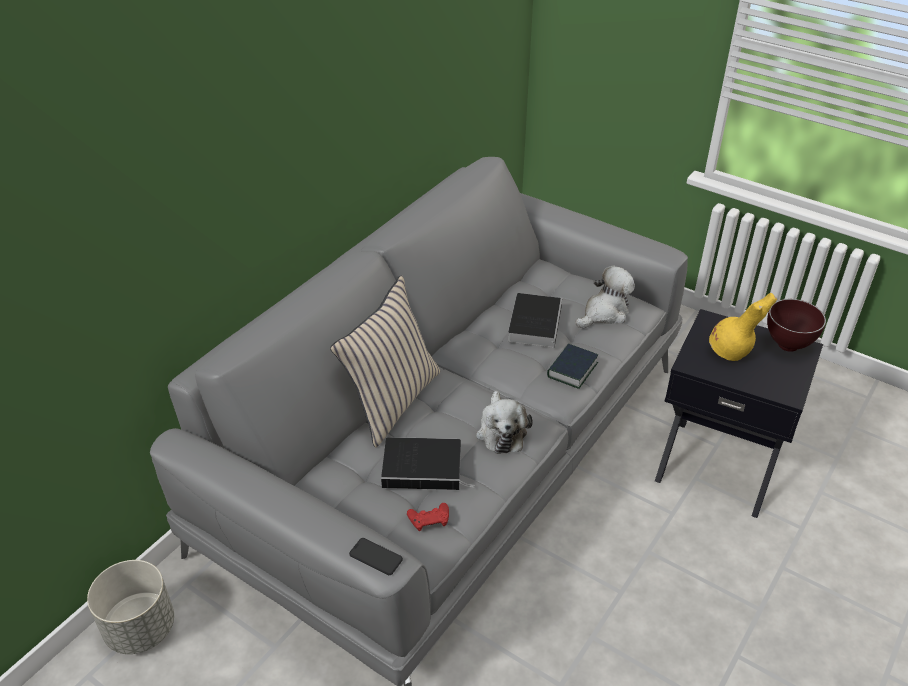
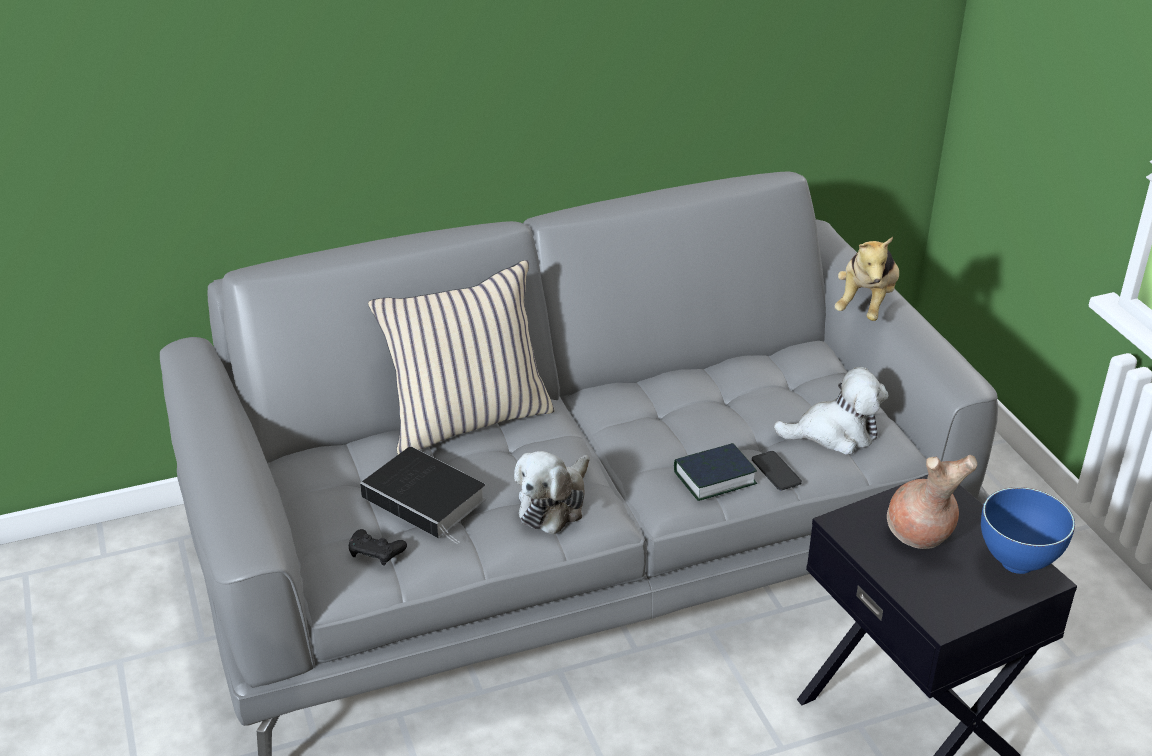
camera: 35 degrees right, 5 degrees down
(140, 628) = (105, 556): grey planter -> none
(376, 557) = (242, 537): phone -> phone (776, 471)
(429, 519) = (376, 552): red game controller -> black game controller
(534, 322) = (726, 406): book -> none
(572, 227) = (866, 305): none -> plush toy
(730, 352) = (919, 535): yellow vase -> brown vase
(788, 345) = (1018, 563): brown bowl -> blue bowl

